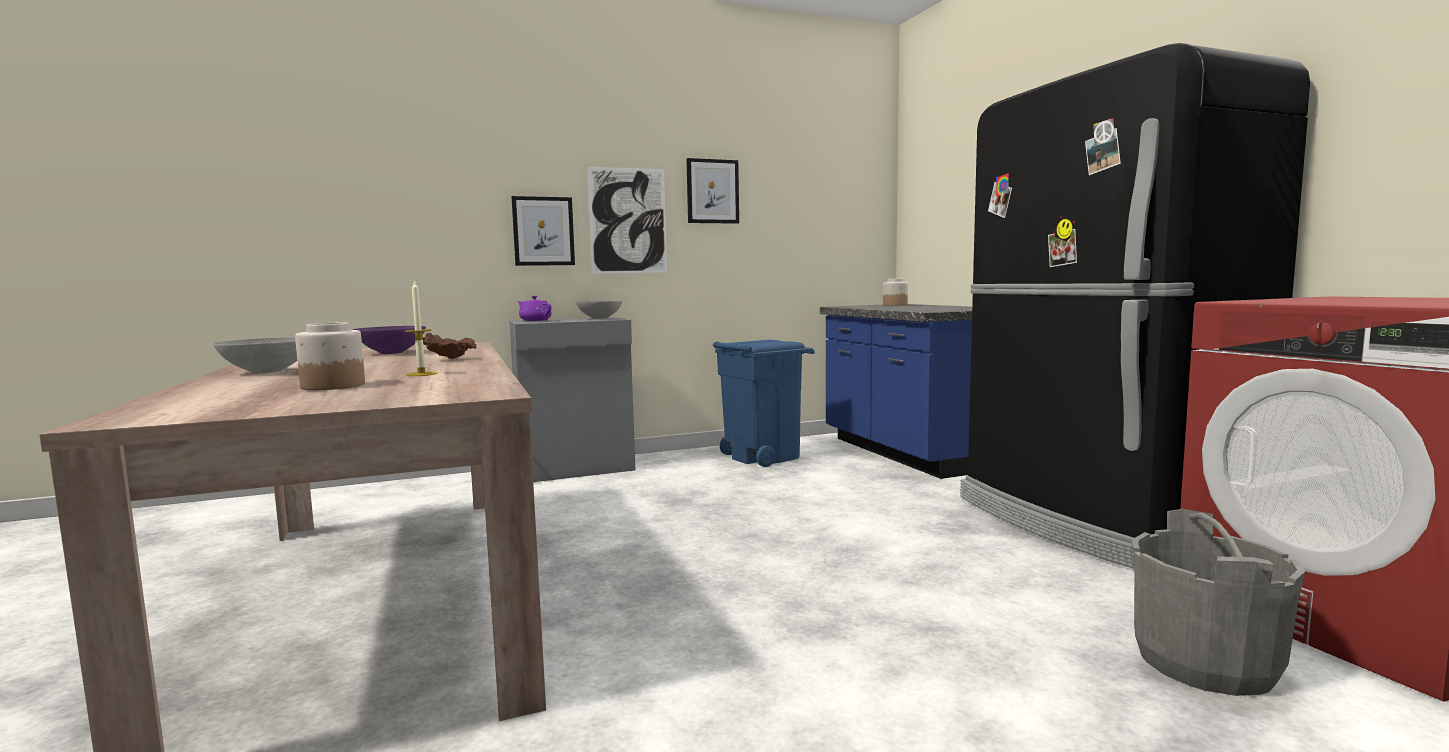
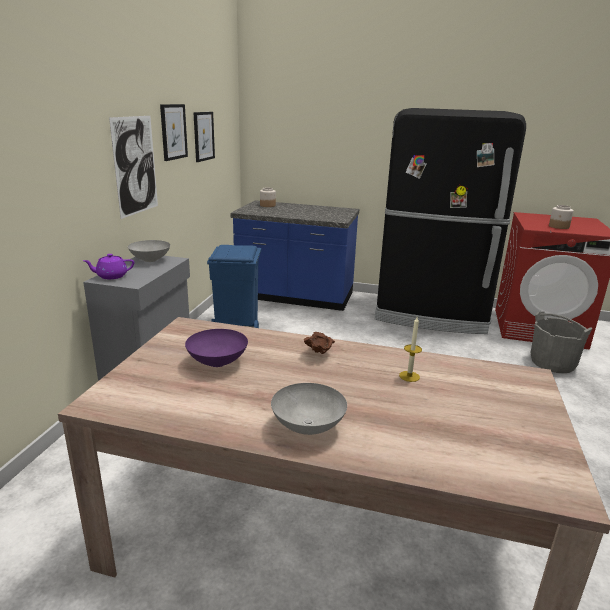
camera: 55 degrees left, 15 degrees up
(332, 386) = (447, 411): jar -> jar (559, 226)
(543, 231) = (89, 187): picture -> picture (203, 136)

